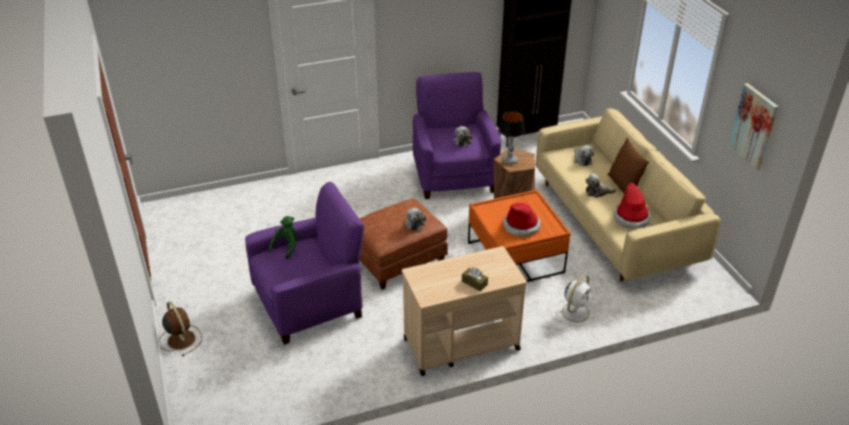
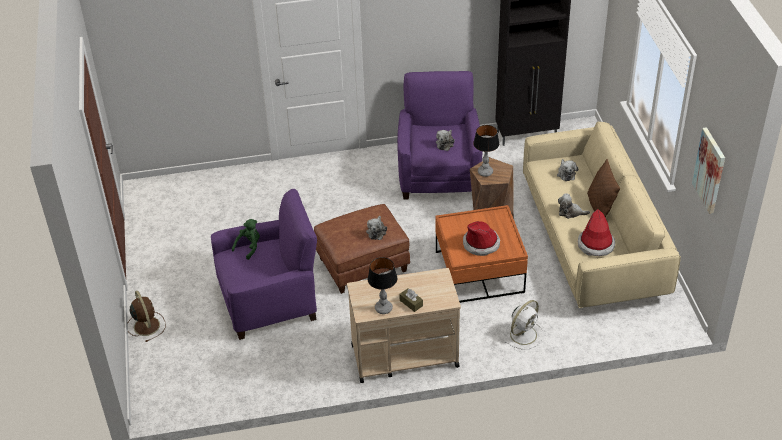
camera: 10 degrees right, 5 degrees up
(446, 291) = (383, 308): none -> table lamp

